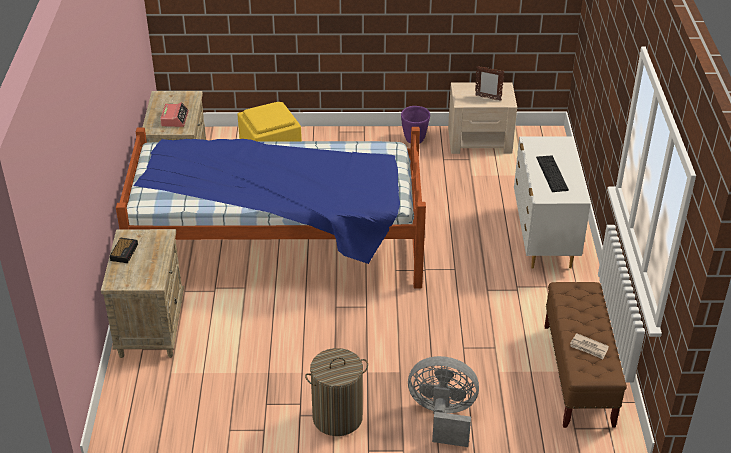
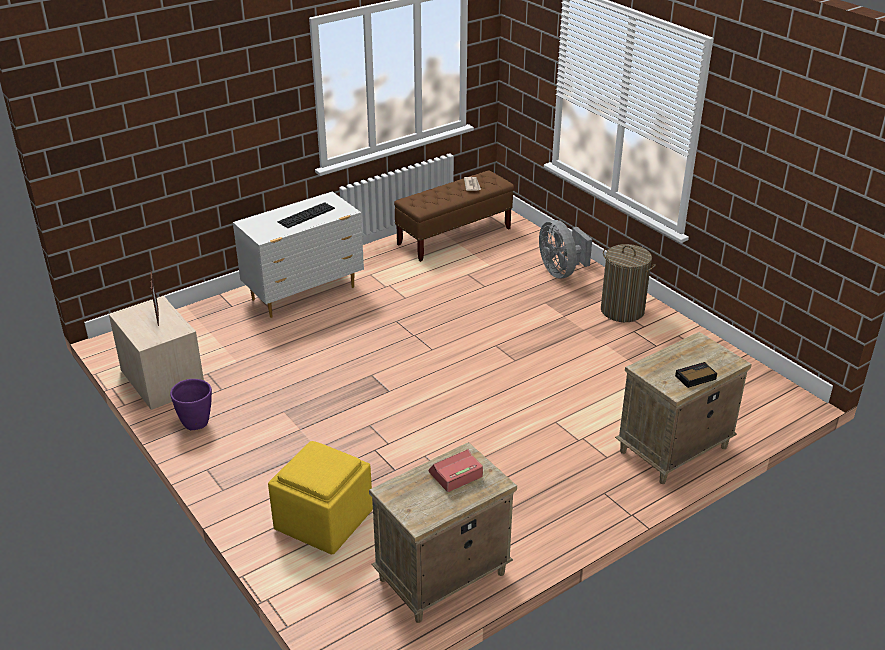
camera: 125 degrees left, 5 degrees down
(279, 247) = (477, 430): bed -> none

